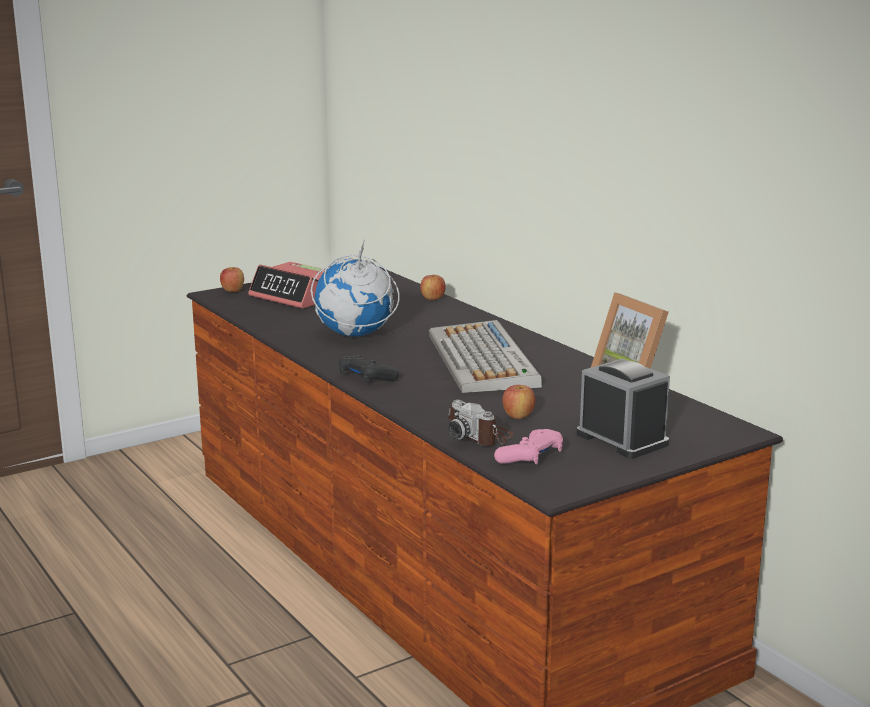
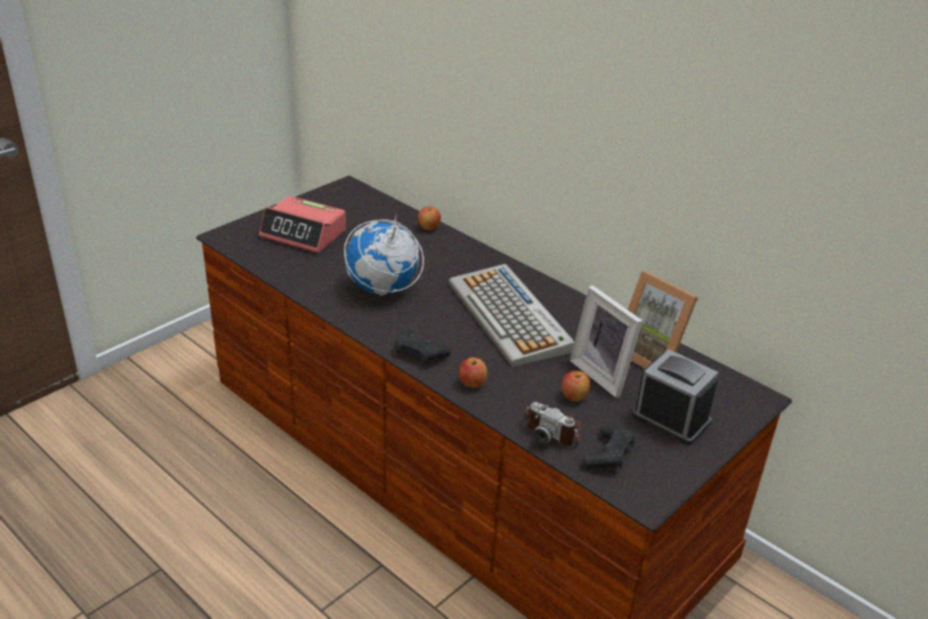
camera: 15 degrees left, 15 degrees up
(232, 291) = (239, 229): apple -> apple (472, 384)
(531, 457) = (608, 455): pink game controller -> black game controller
(564, 404) = (604, 374): none -> picture frame

